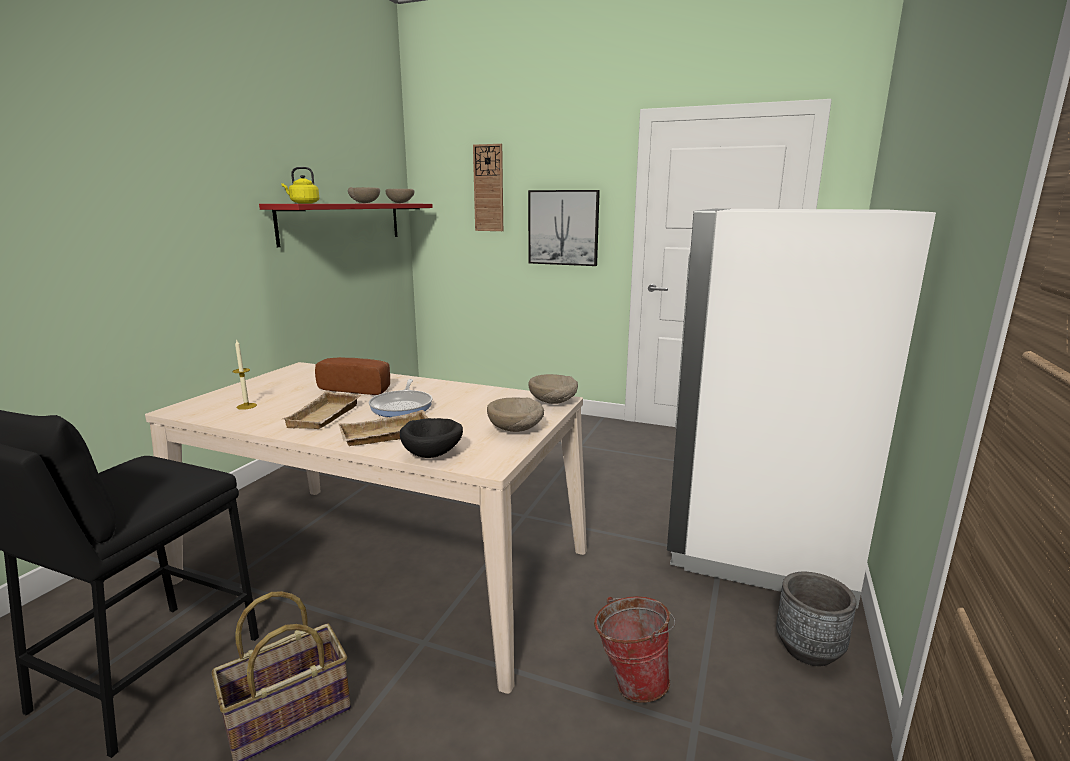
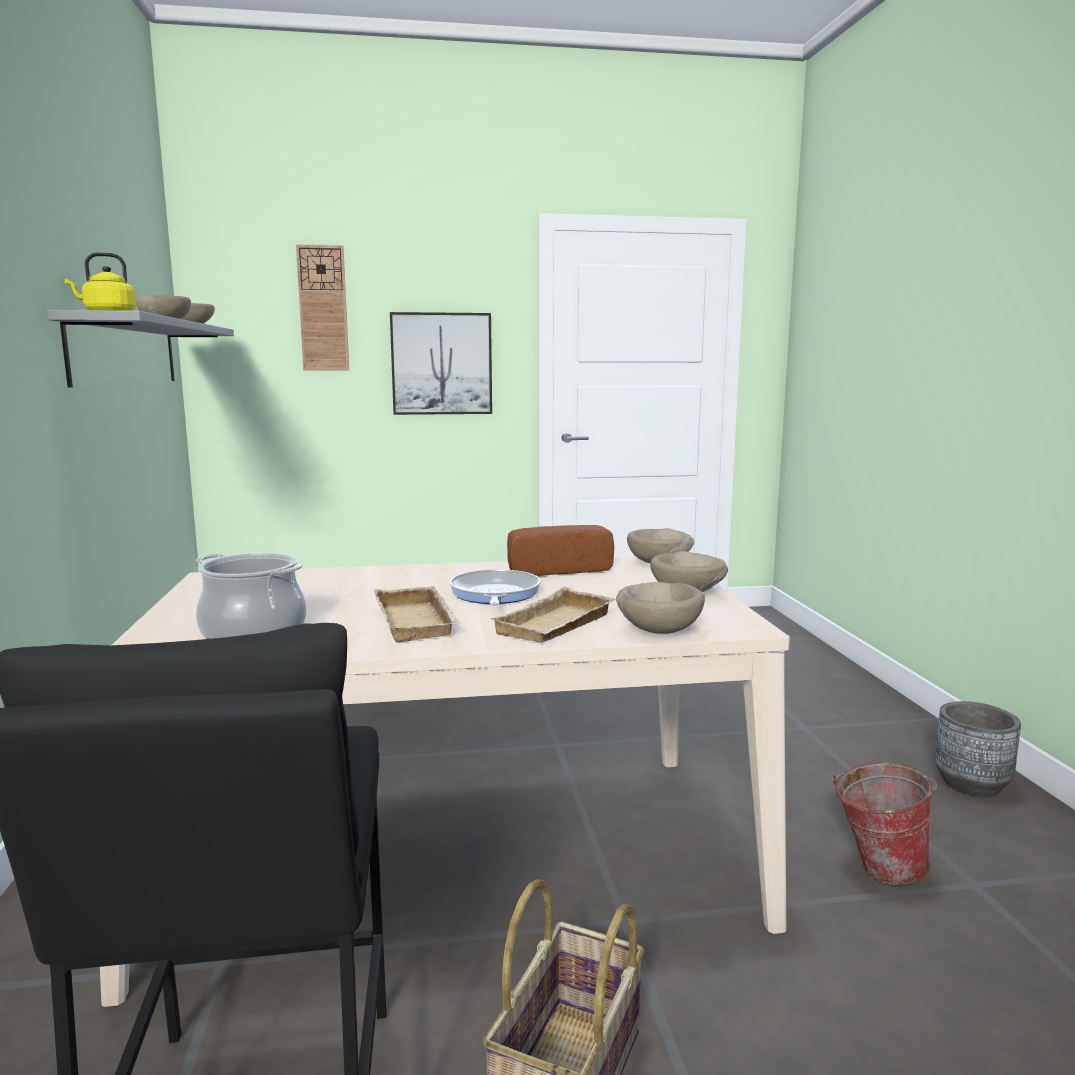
camera: 30 degrees left, 5 degrees down
(246, 406) = (254, 632): candle -> cooking pot
(343, 222) = (126, 352): red shelf -> grey shelf
(358, 388) = (377, 587): bread -> bread (556, 569)
(402, 406) = (494, 595): frying pan -> frying pan turned 150 degrees counterclockwise
(433, 454) = (660, 630): black bowl -> beige bowl
(758, 534) = (811, 699): white fridge -> none

